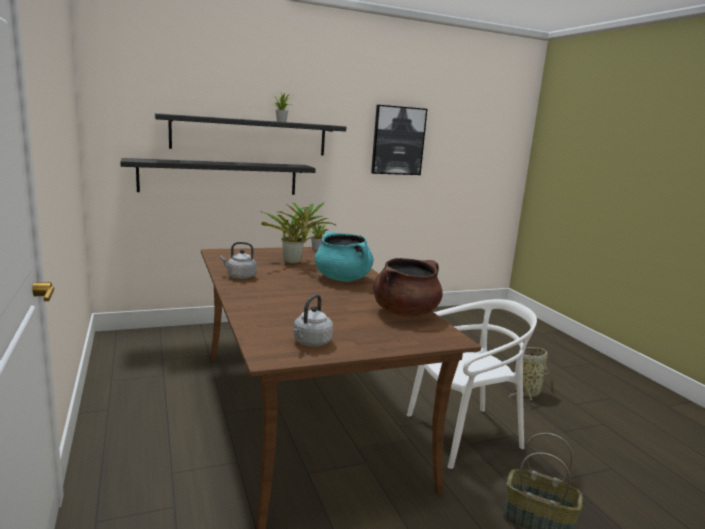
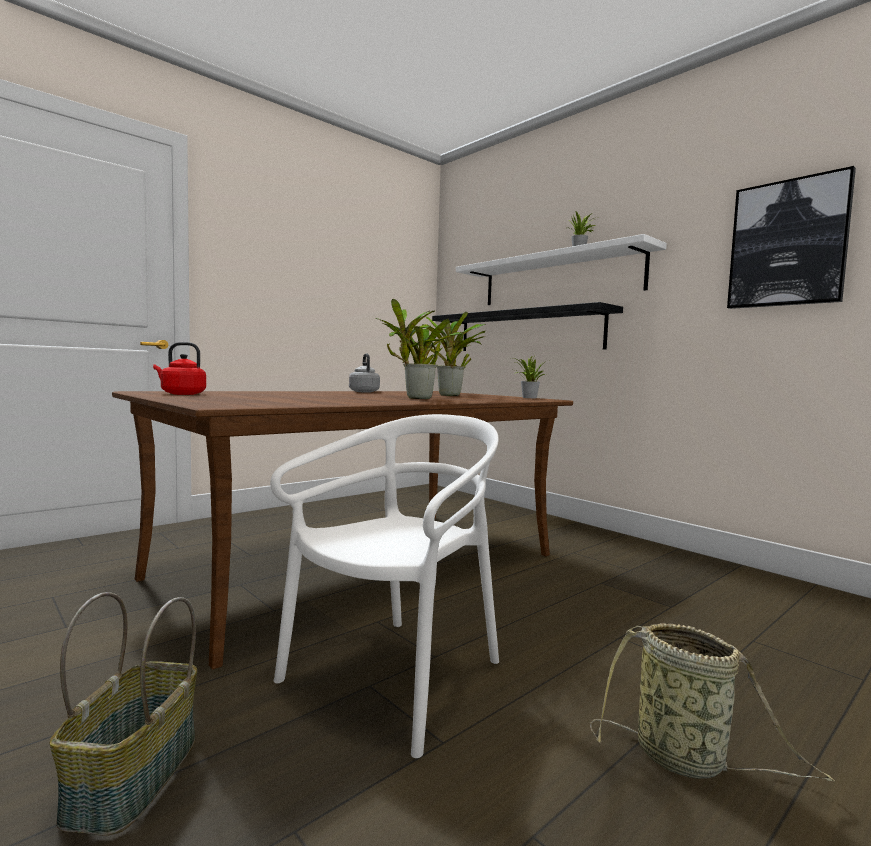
camera: 70 degrees right, 10 degrees down
(250, 136) = (558, 279): black shelf -> white shelf
(311, 343) = (181, 394): grey kettle -> red kettle
(343, 279) = (416, 398): turquoise cooking pot -> potted plant
(405, 312) = (309, 402): brown cooking pot -> none
(463, 434) = (395, 677): white chair -> white chair turned 105 degrees counterclockwise

